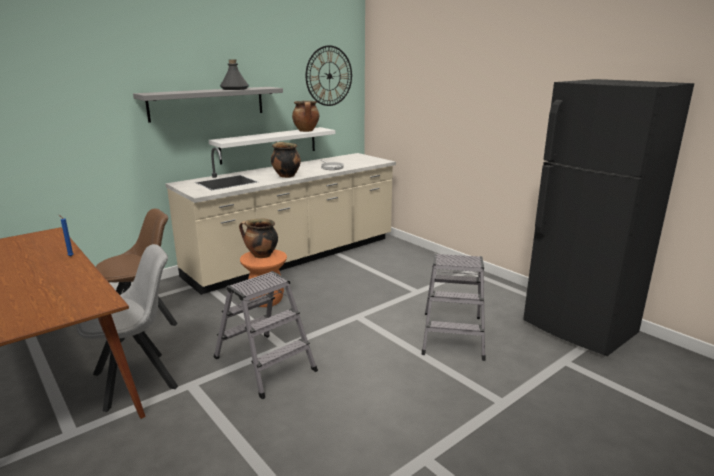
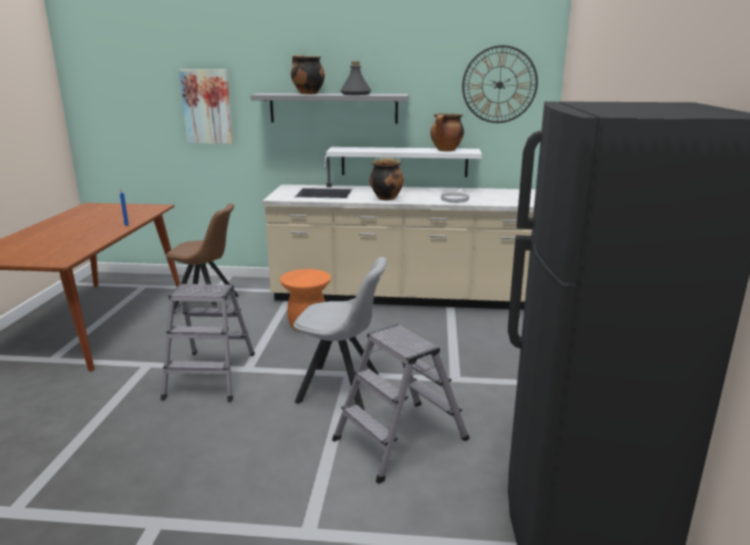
camera: 45 degrees right, 0 degrees up
(72, 112) = (207, 106): none -> picture
(138, 380) = (132, 344): grey chair -> grey chair (341, 388)
(261, 255) = (306, 275): cooking pot -> cooking pot (307, 93)

